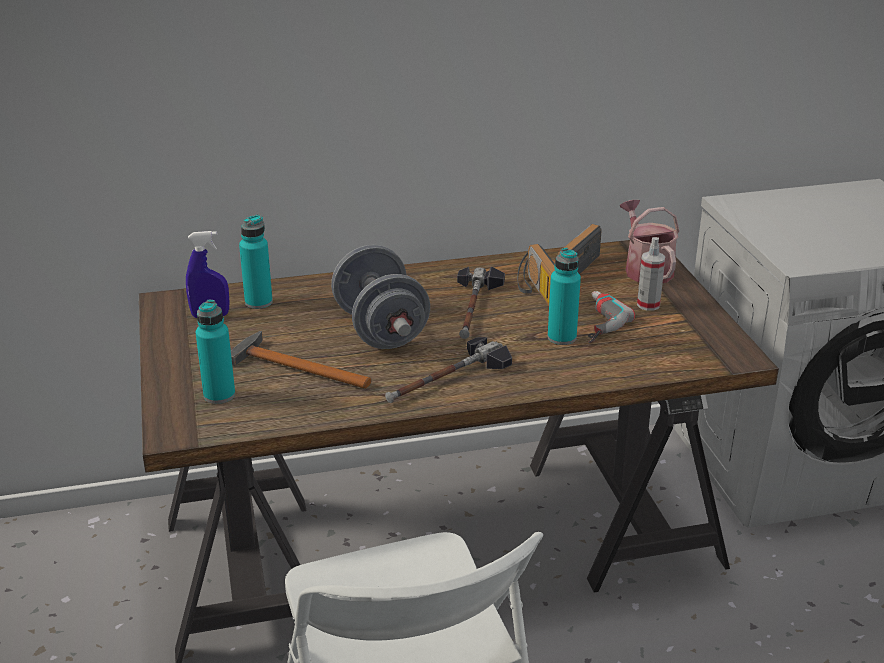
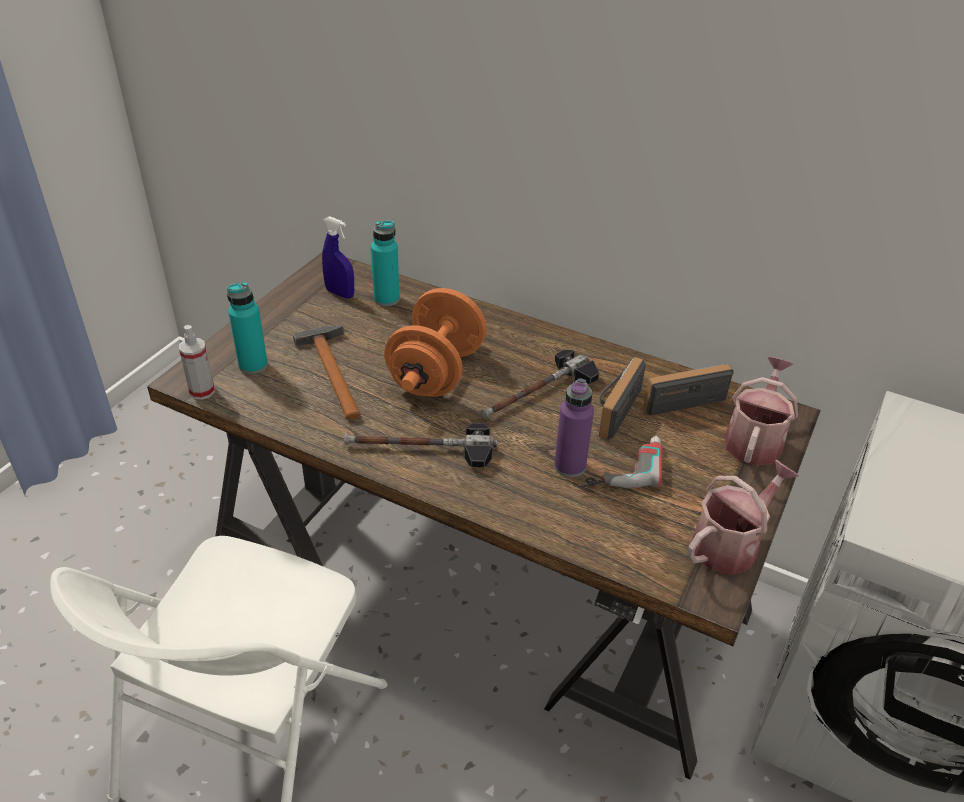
camera: 40 degrees right, 10 degrees up
(381, 330) = (436, 372): grey dumbbell -> orange dumbbell
(561, 338) = (569, 466): turquoise bottle -> purple bottle
(648, 305) = (701, 479): spray bottle -> spray bottle (202, 391)
(712, 328) = (730, 543): none -> watering can

